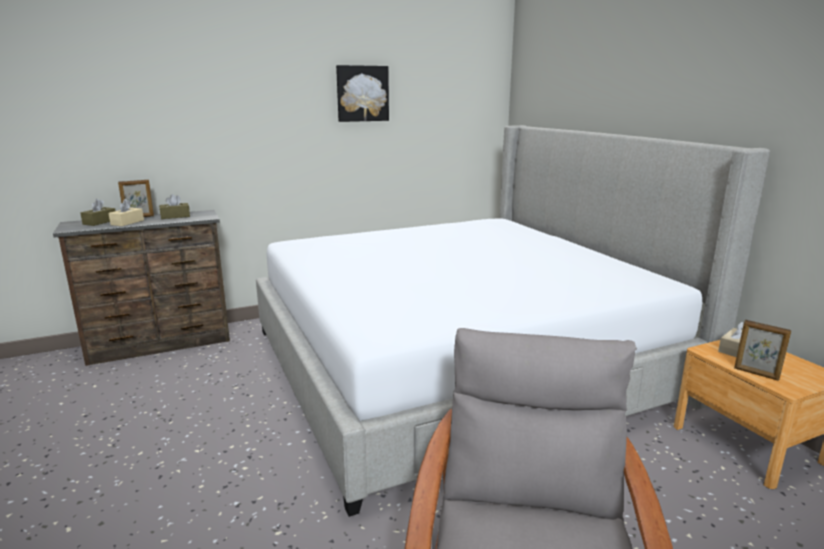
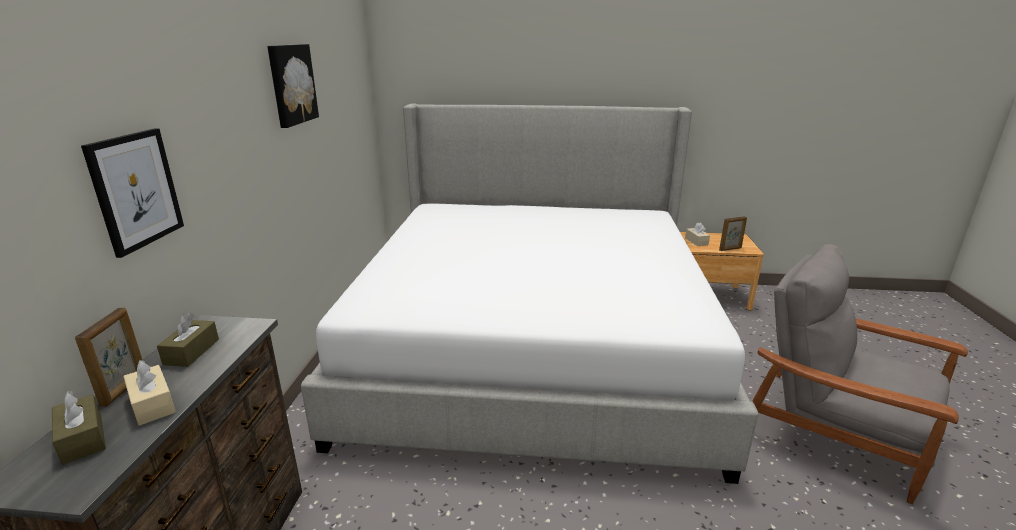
camera: 60 degrees left, 5 degrees up
(191, 131) = (136, 190): none -> picture

